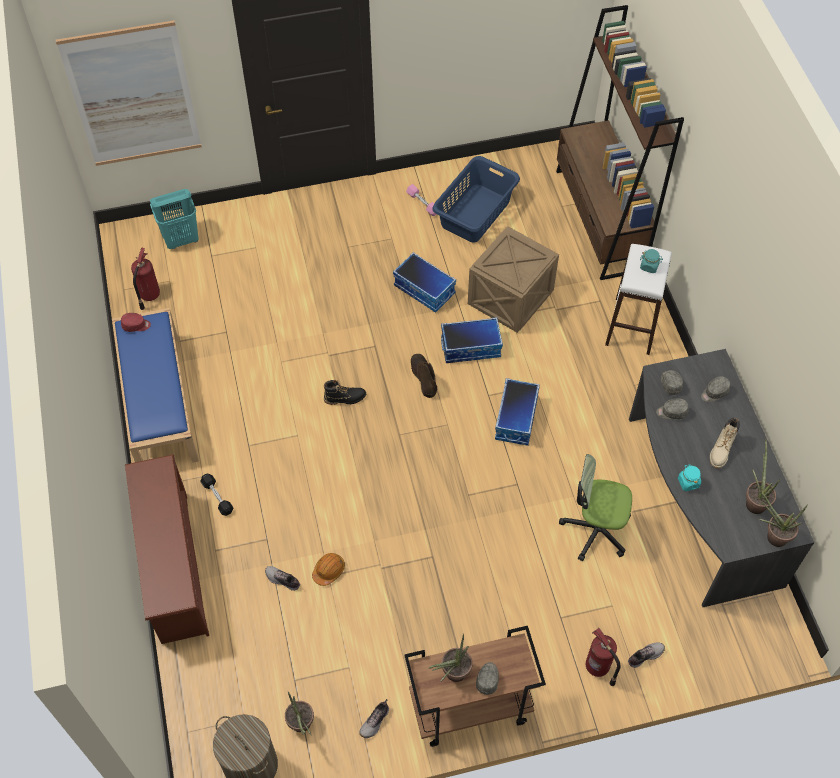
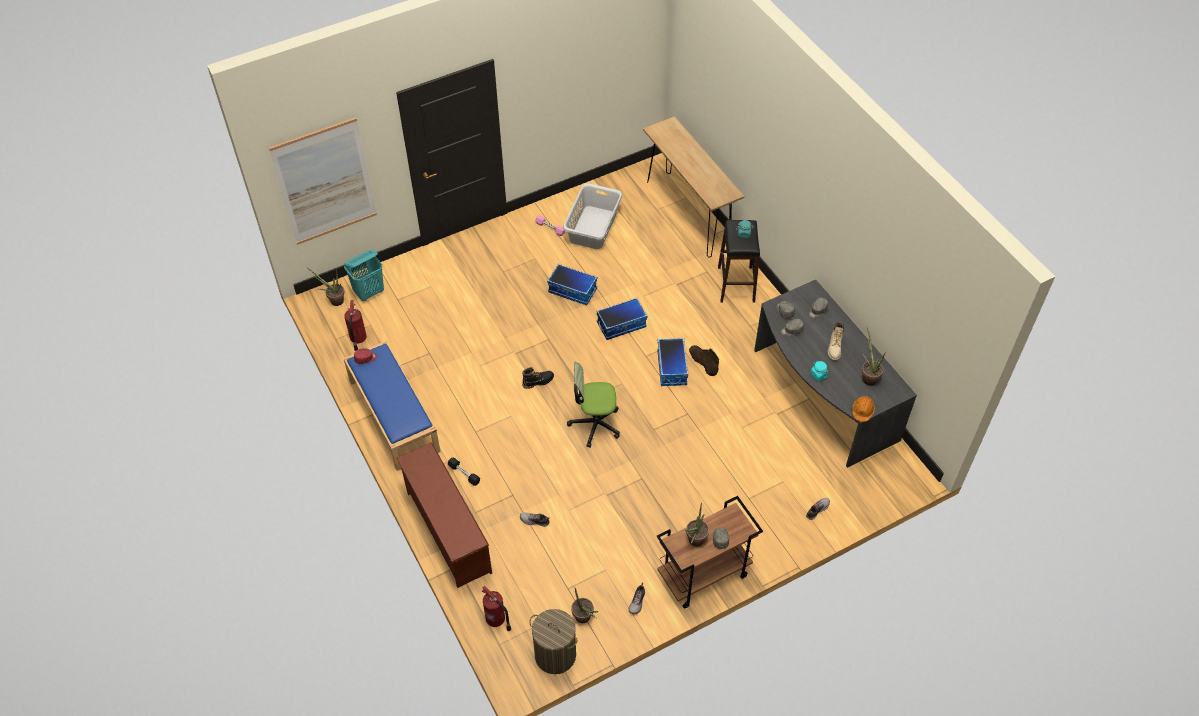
camera: 15 degrees left, 5 degrees down
(329, 570) = (567, 506): orange hard hat -> orange hard hat (862, 411)
(423, 377) = (592, 353): brown boot -> brown boot (703, 362)
(476, 213) = (593, 227): blue laundry basket -> grey laundry basket
(511, 297) = (640, 282): crate -> none
(595, 530) = (754, 432): office chair -> office chair (595, 424)
(598, 668) = (786, 526): fire extinguisher -> fire extinguisher (496, 620)
(599, 220) = (688, 214): brown bookcase -> brown console table
(632, 326) = (736, 284): white stool -> black stool
(772, 536) = (887, 397): potted plant -> potted plant (334, 300)

